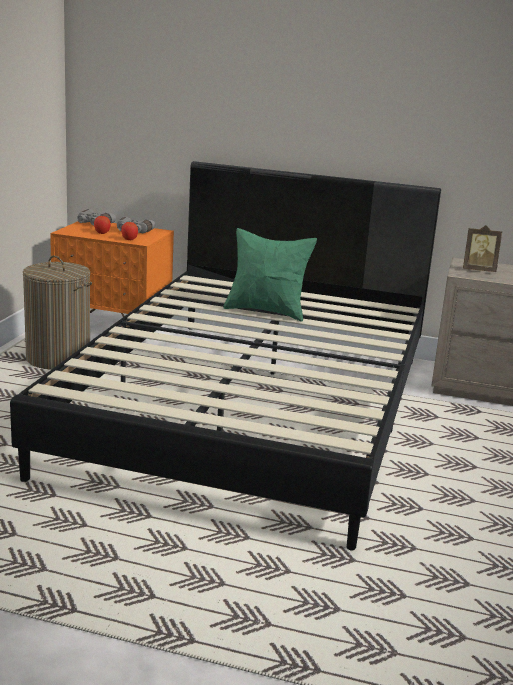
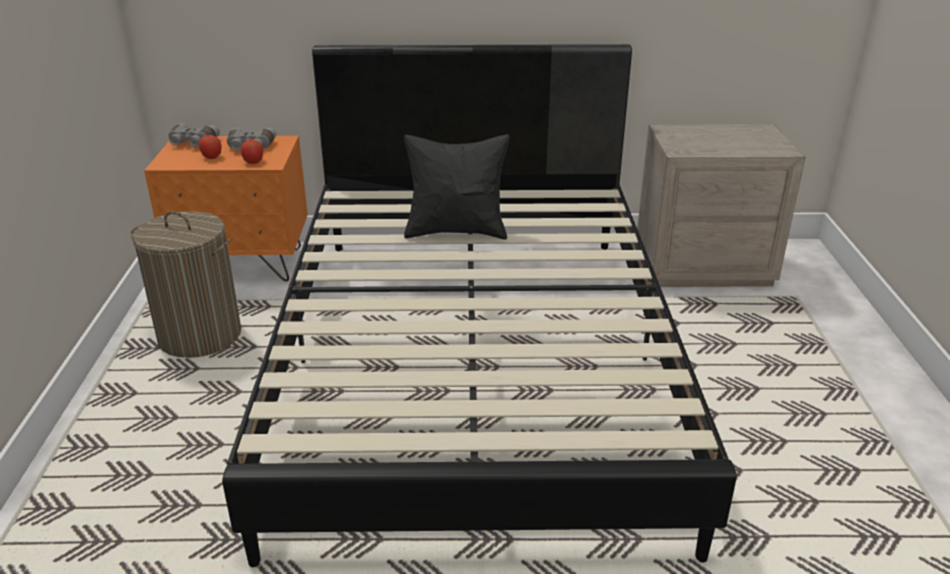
camera: 15 degrees left, 10 degrees up
(266, 311) = (456, 231): green pillow -> black pillow
(478, 270) = (691, 140): picture frame -> none

